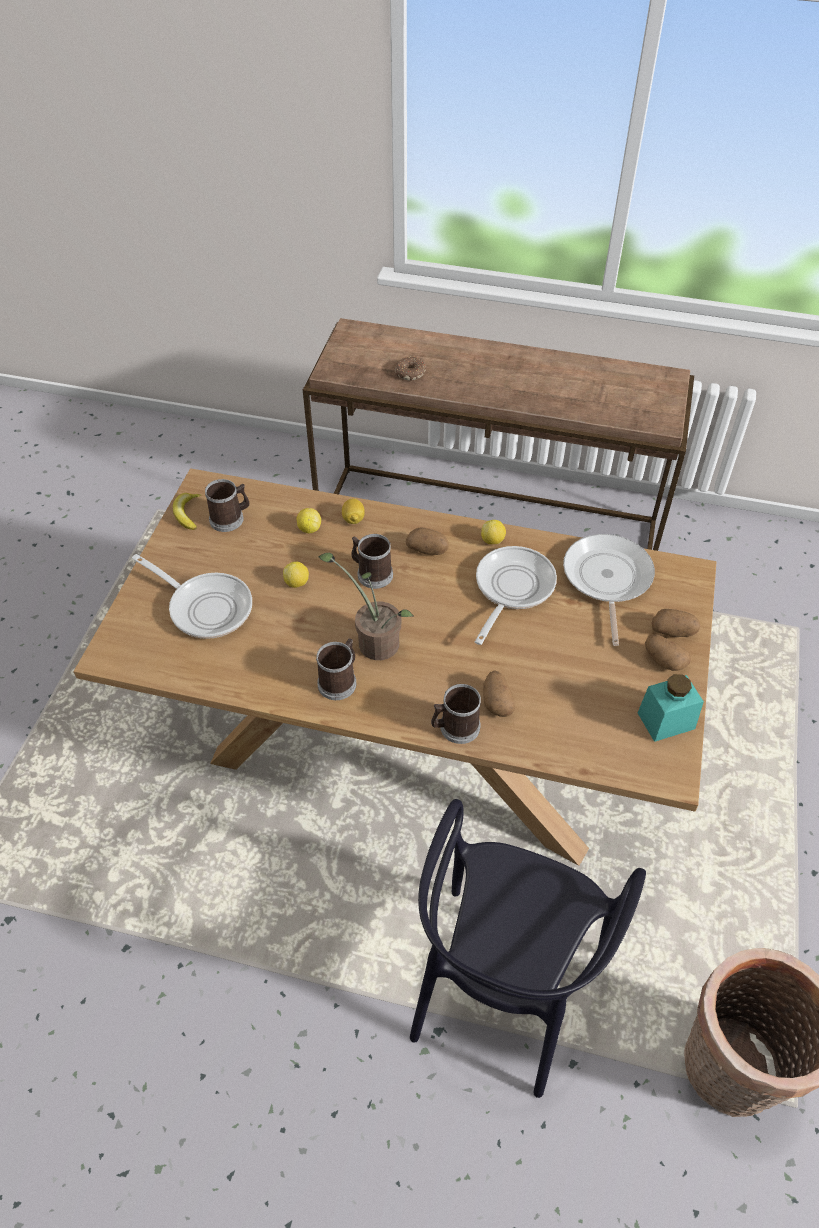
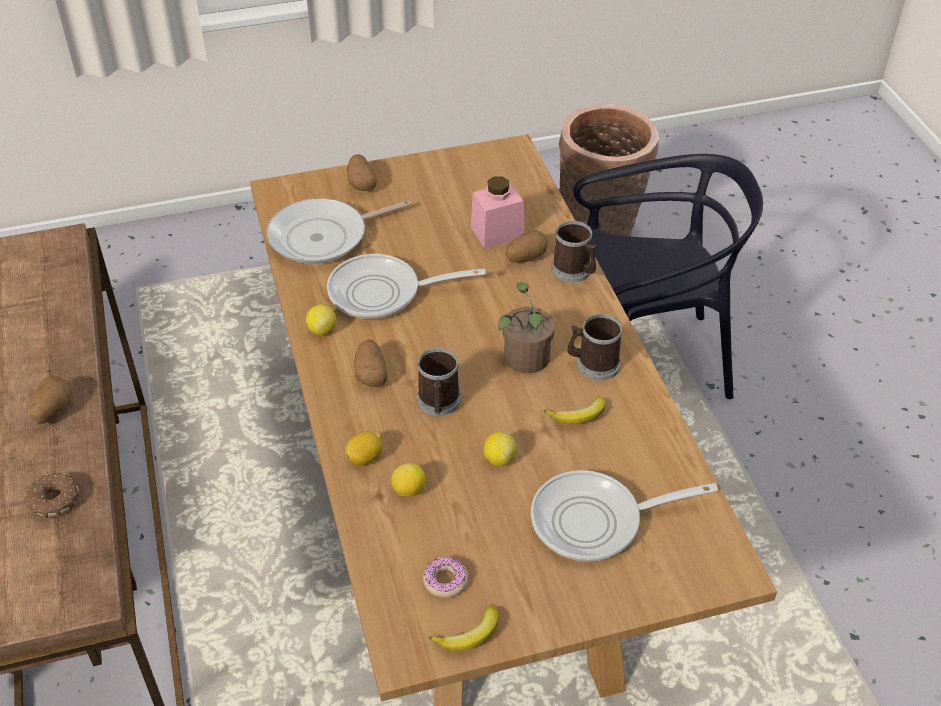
camera: 120 degrees left, 5 degrees down
(206, 607) = (595, 521): frying pan -> frying pan turned 105 degrees counterclockwise
(230, 518) = (445, 581): mug -> donut
(297, 644) = (578, 416): none -> banana
(544, 697) = (497, 232): none -> pink jar
(663, 660) = (400, 180): potato -> potato (52, 410)
(666, 721) = (463, 164): turquoise jar -> none

